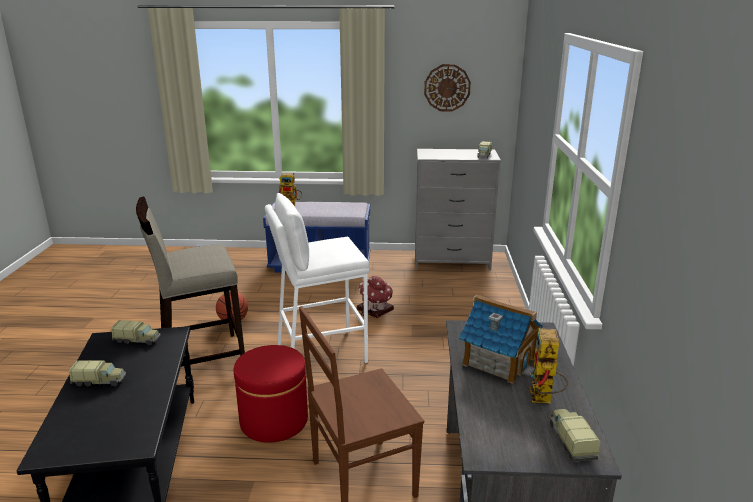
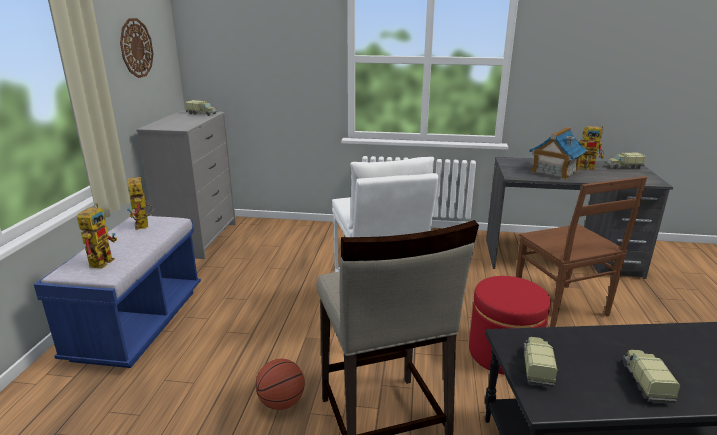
camera: 85 degrees left, 0 degrees up
(342, 207) = (144, 227): none -> toy robot
(375, 310) = (293, 288): toy house -> none

